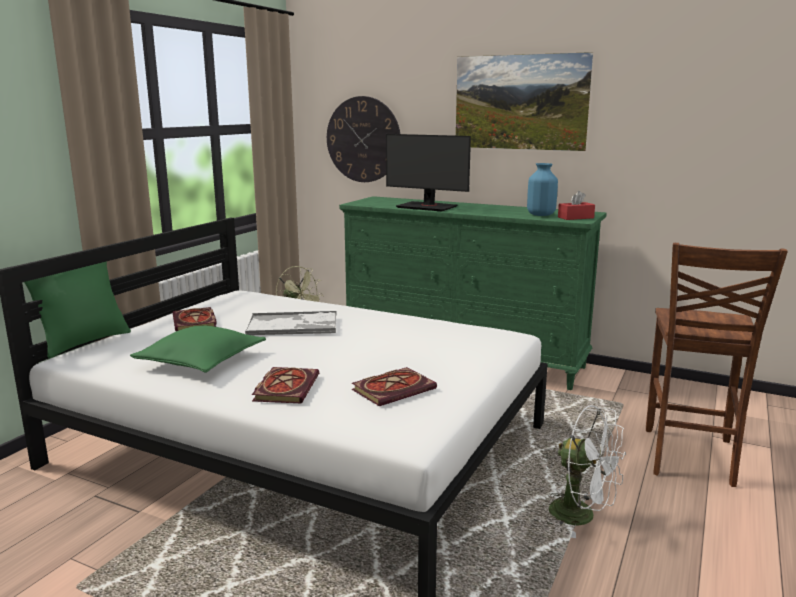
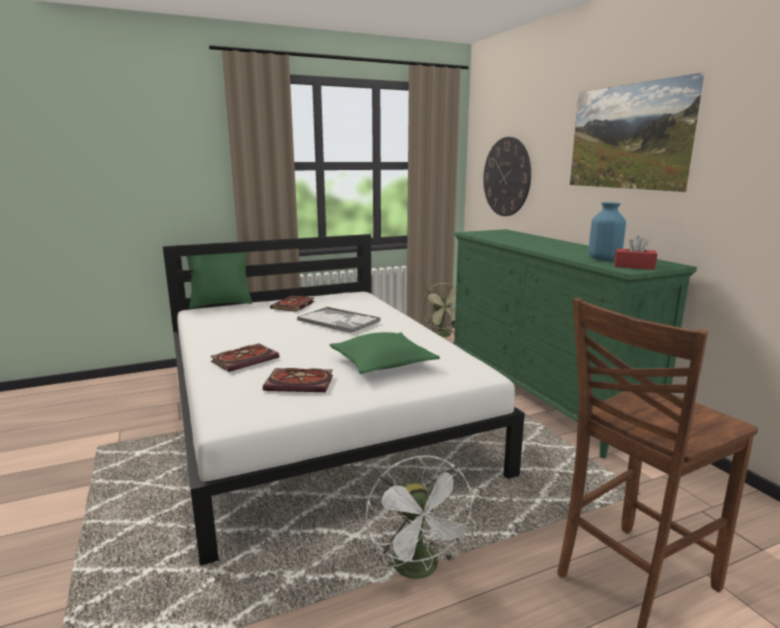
camera: 40 degrees right, 0 degrees up
(201, 361) = (245, 329): green pillow -> green pillow (382, 363)
(427, 207) = (518, 241): monitor -> none

